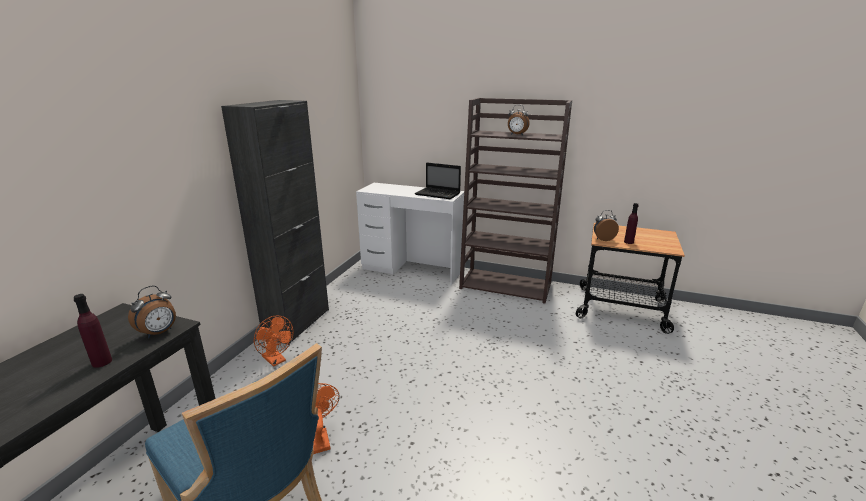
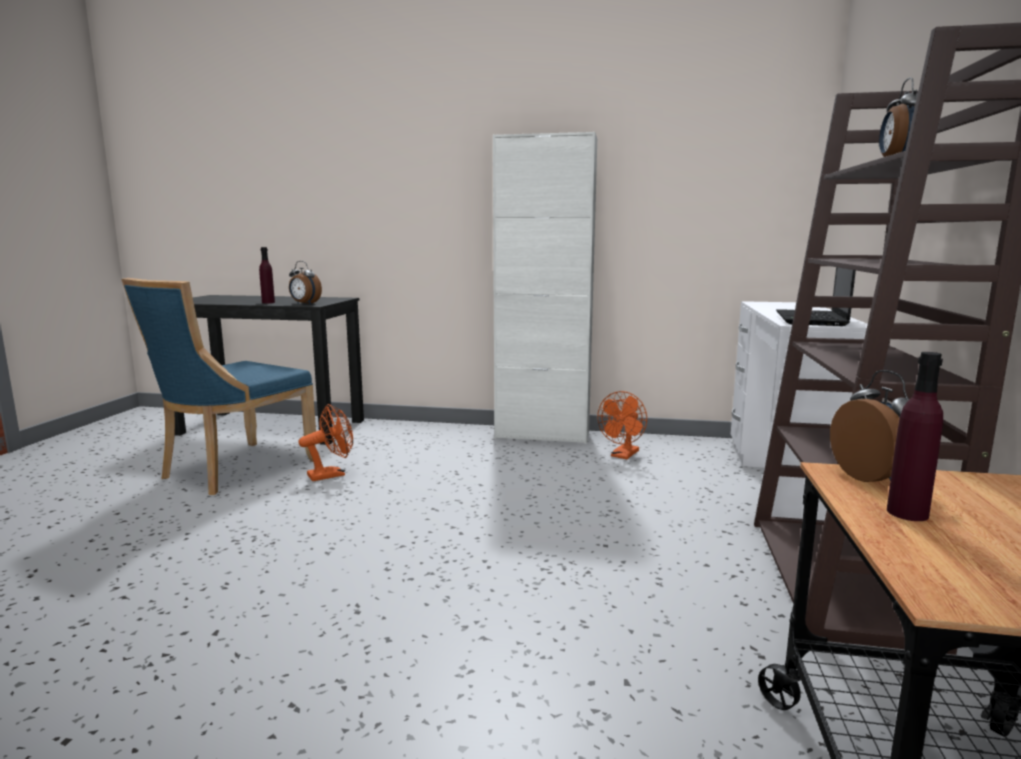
camera: 80 degrees right, 10 degrees down
(276, 360) = (461, 439): orange fan -> orange fan (623, 455)
(297, 323) = (542, 435): black cabinet -> white cabinet

